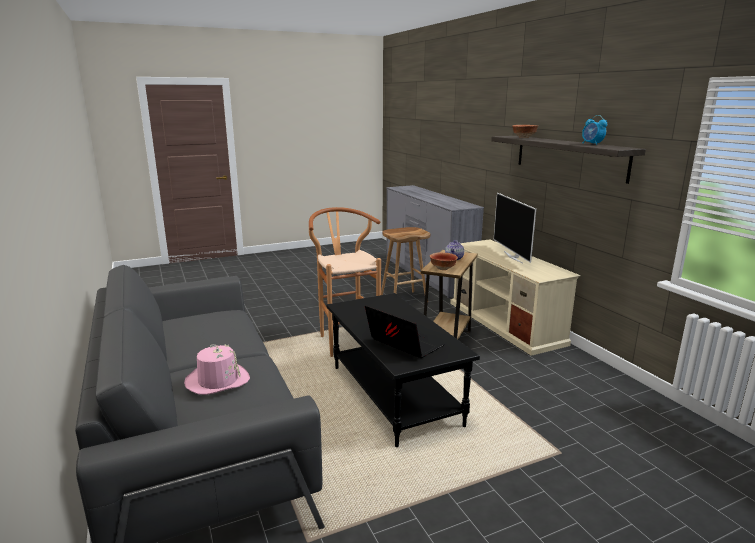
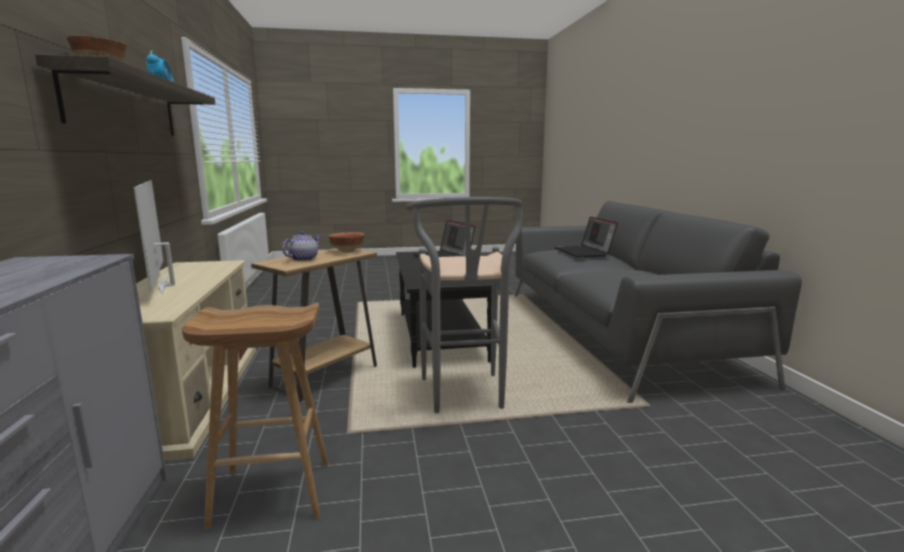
camera: 165 degrees left, 5 degrees down
(217, 380) = (584, 252): pink hat -> laptop
(345, 340) = (465, 398): brown stool -> grey stool
(513, 257) = (166, 285): television -> television turned 150 degrees clockwise

